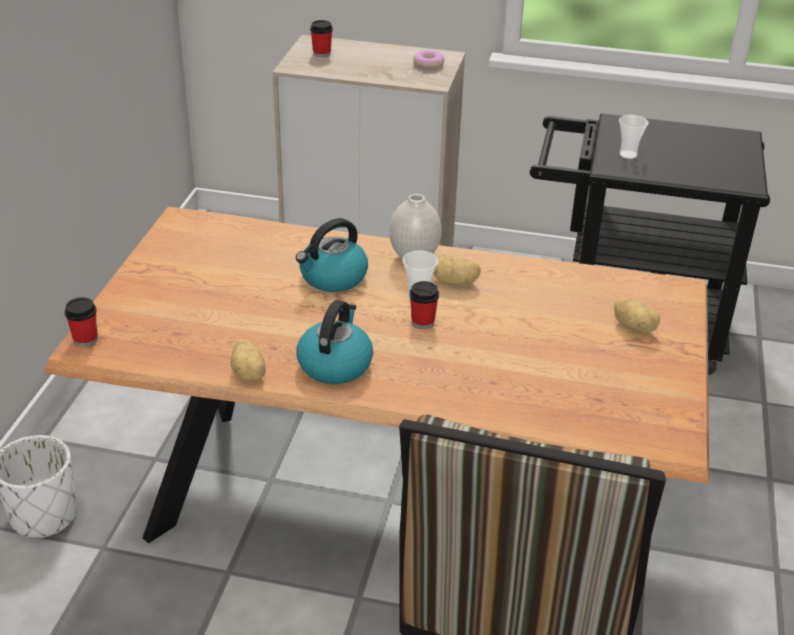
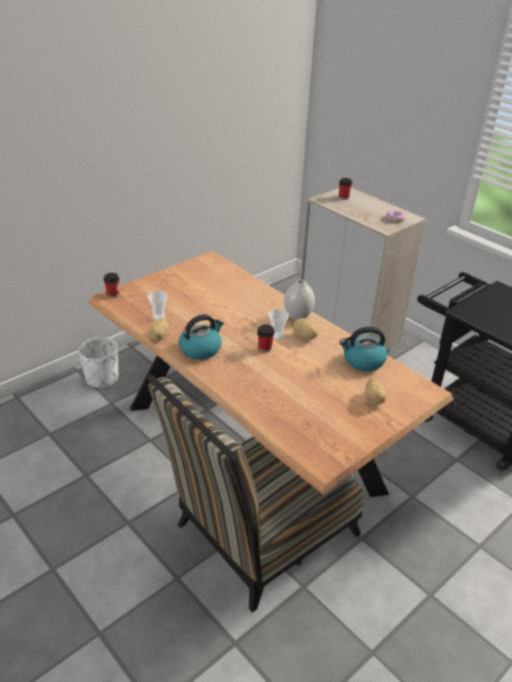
camera: 35 degrees right, 0 degrees up
(332, 278) = (247, 310): kettle -> kettle (363, 361)
(628, 155) = (483, 308): cup -> cup (159, 317)

